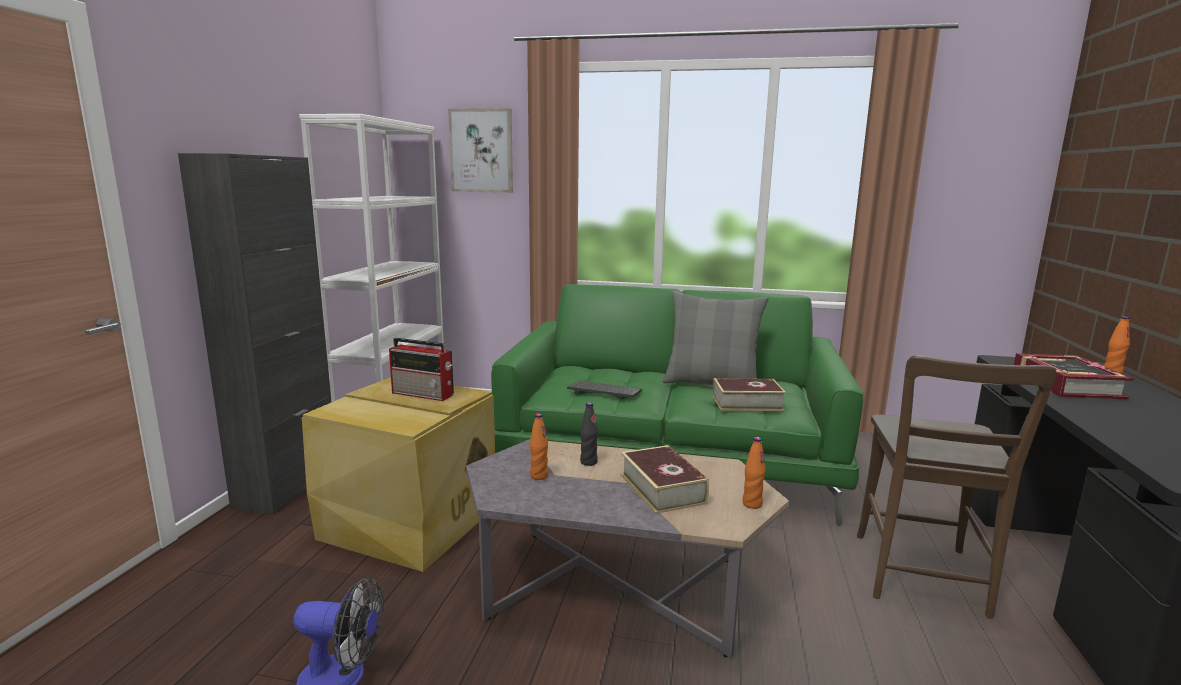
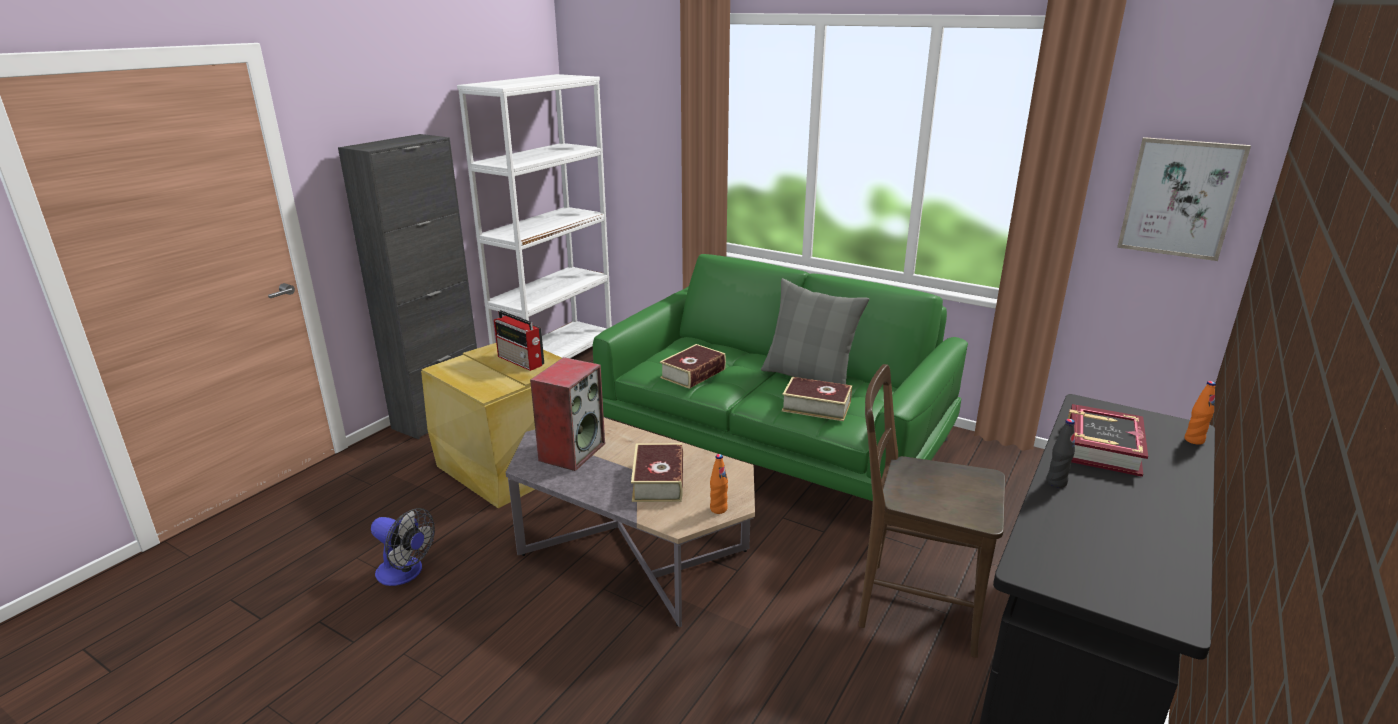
camera: 20 degrees right, 10 degrees up
(481, 151) = (643, 103): picture -> picture (1180, 198)
(539, 476) = (572, 451): orange bottle -> speaker
(588, 462) = (621, 445): black bottle -> black bottle (1056, 482)
(603, 391) = (693, 373): keyboard -> book
(920, 578) = (912, 605): brown chair -> brown chair turned 75 degrees clockwise

